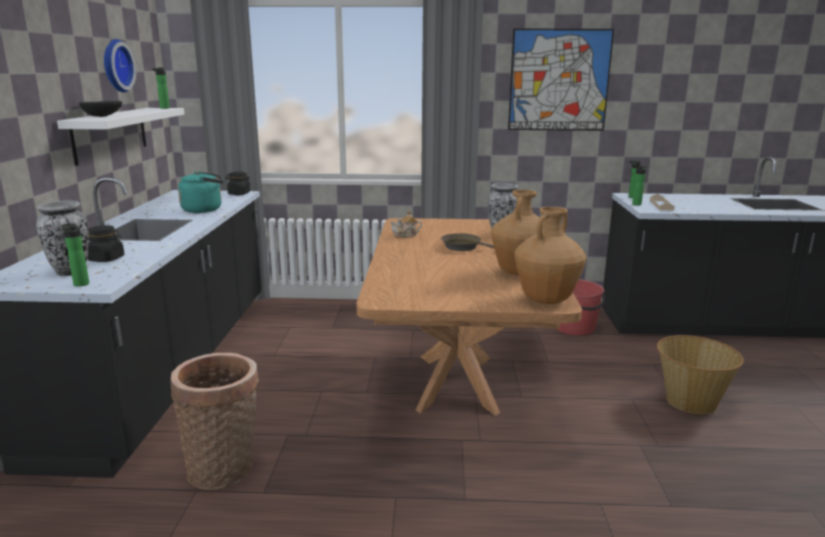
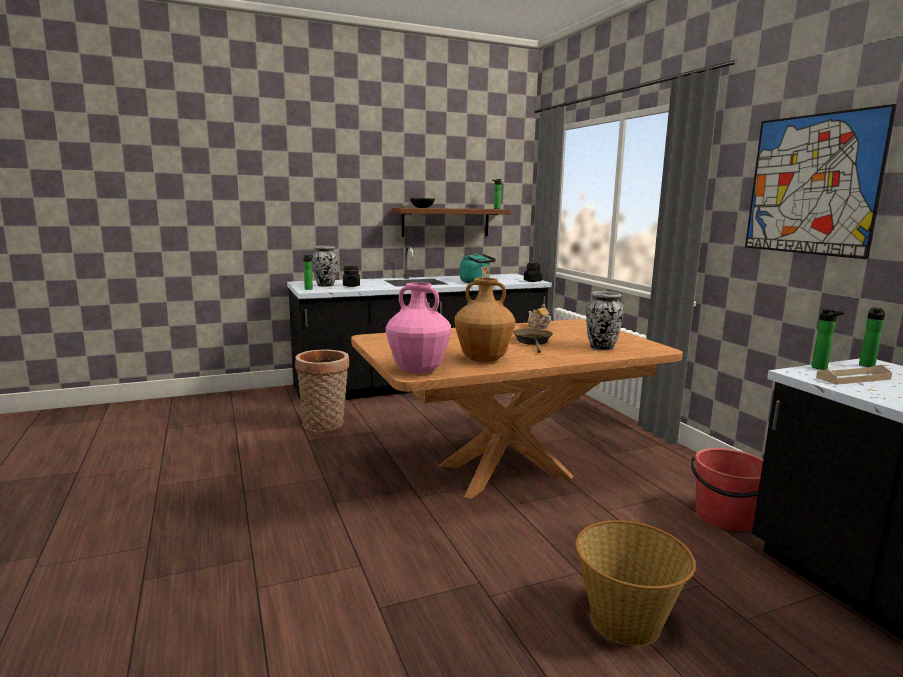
camera: 65 degrees right, 5 degrees down
(110, 134) = (446, 222): white shelf -> brown shelf
(115, 66) = (464, 177): wall clock -> none
(546, 300) = (417, 371): brown vase -> pink vase

